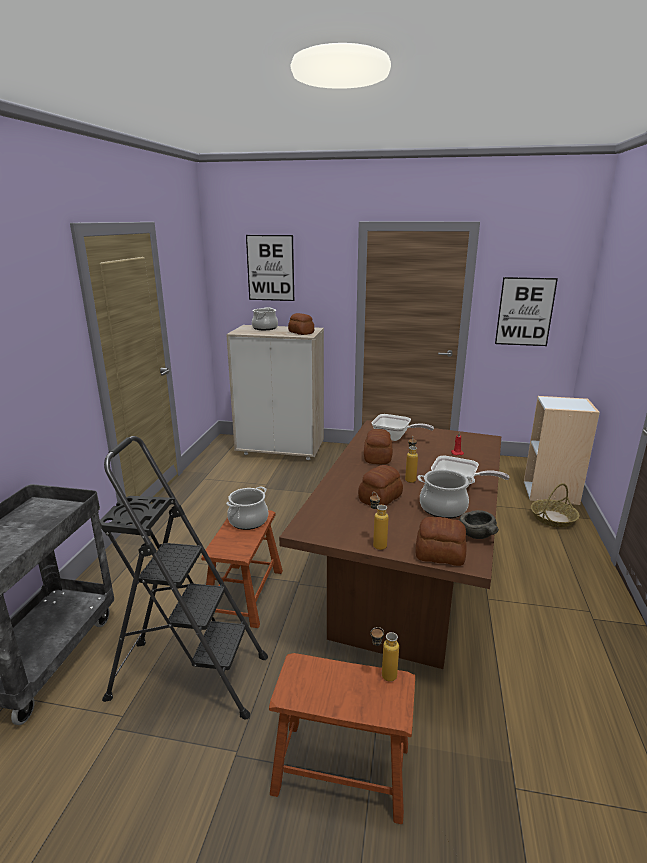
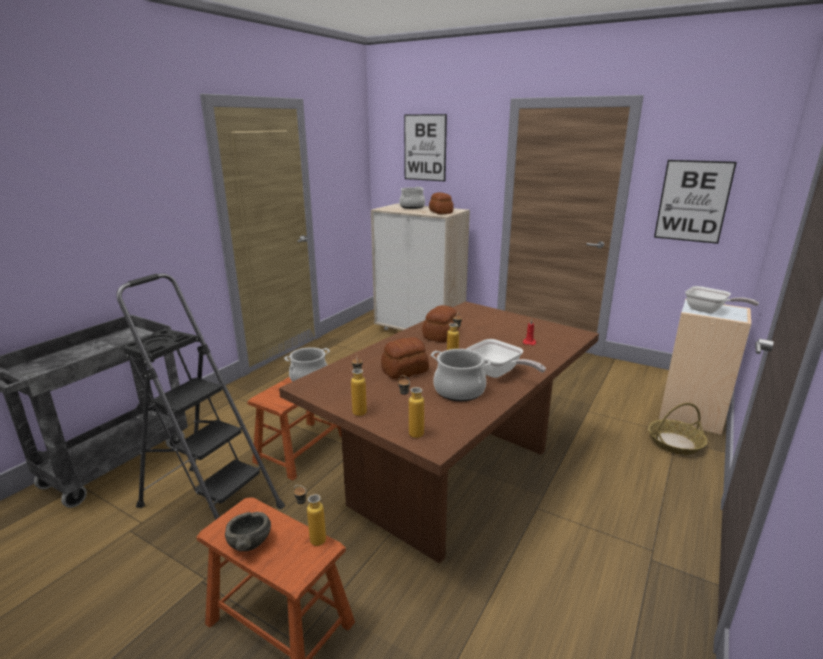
camera: 20 degrees right, 0 degrees up
(394, 438) = (477, 320): frying pan -> frying pan (709, 311)
(440, 555) = (410, 432): bread -> bottle
(476, 535) = (468, 421): grey bowl -> grey bowl (249, 543)

